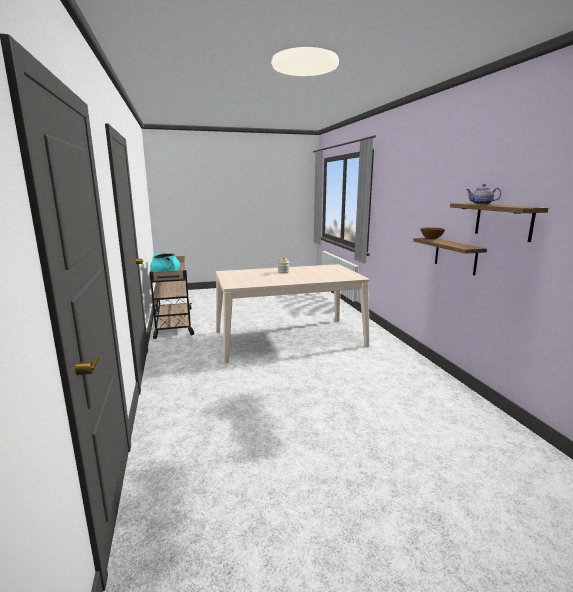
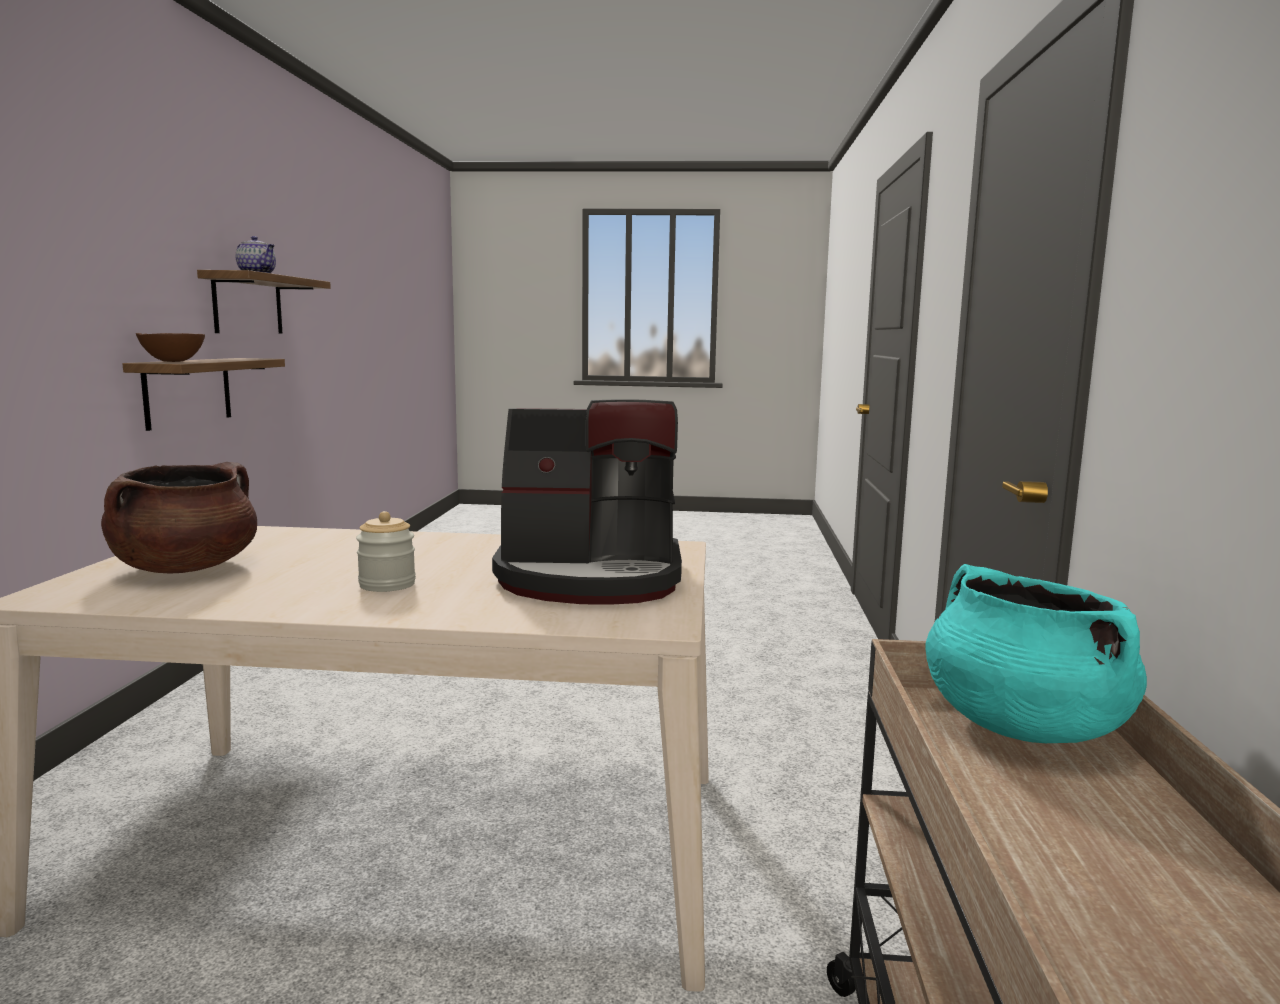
camera: 160 degrees left, 5 degrees down
(244, 277) = (591, 578): none -> coffee machine
(330, 270) = (186, 568): none -> brown cooking pot

